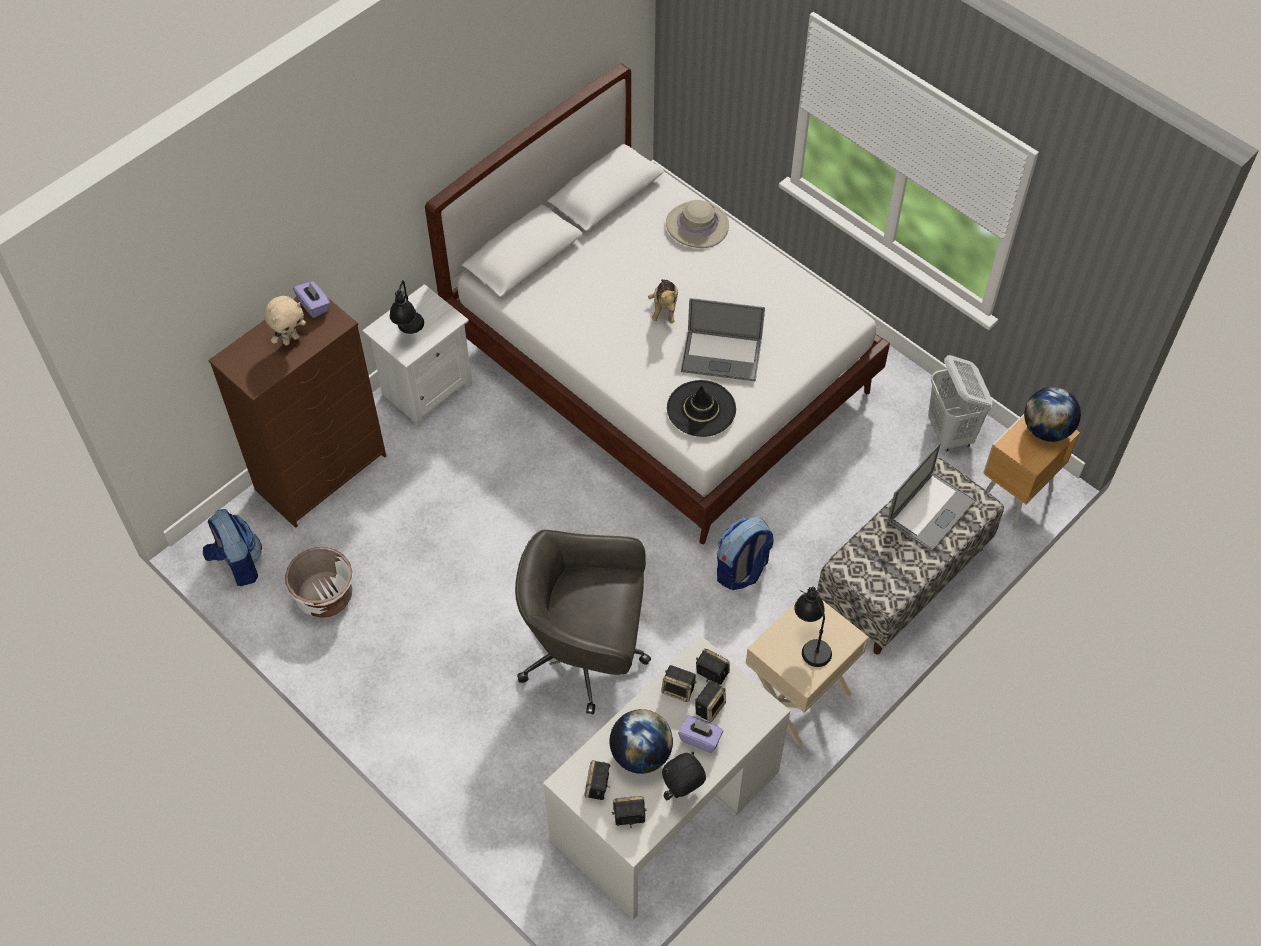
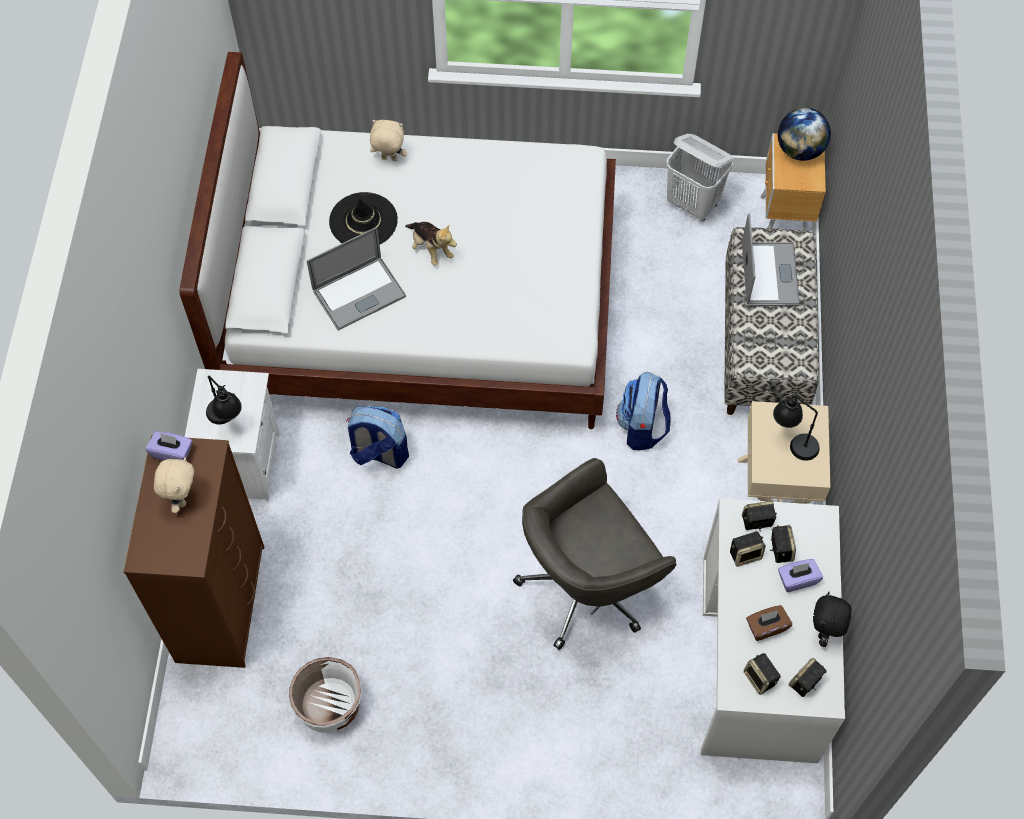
camera: 40 degrees left, 5 degrees up
(238, 564) = (224, 738): backpack -> backpack (379, 453)
(640, 754) = (766, 627): globe -> brown tissue box
(697, 225) = (389, 159): beige hat -> beige plush toy
(701, 409) = (542, 313): black hat -> black hat (363, 221)
(721, 356) = (516, 258): laptop -> laptop (359, 293)

